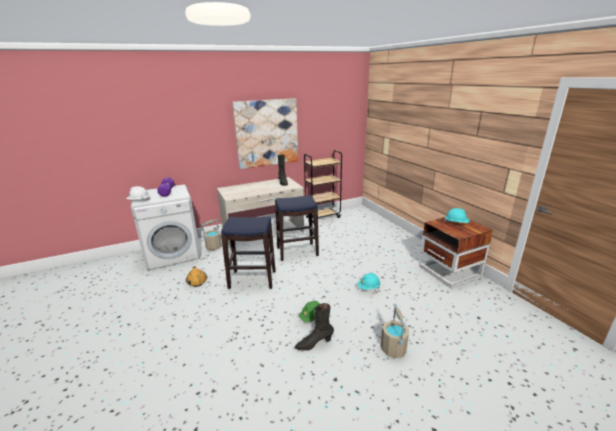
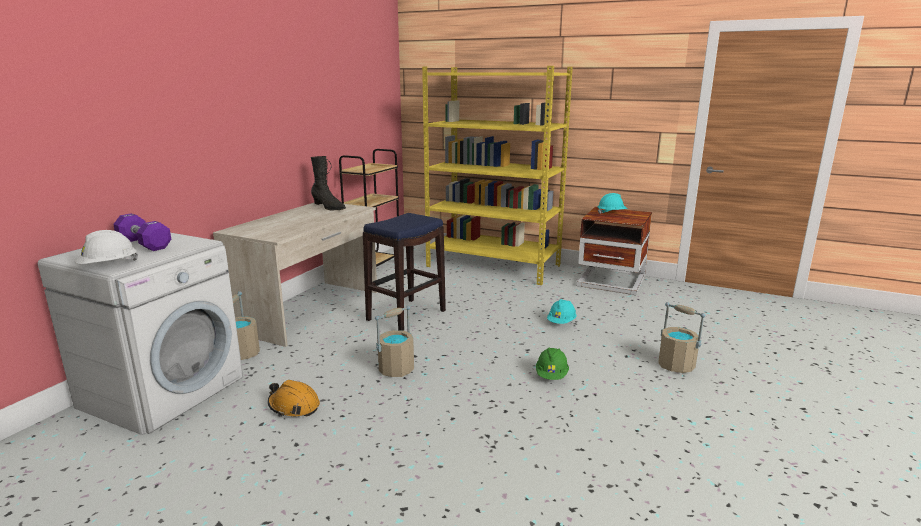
camera: 40 degrees left, 5 degrees down
(252, 279) = (396, 369): stool -> beige bucket
(267, 133) = (284, 118): picture -> none
(314, 344) = (598, 398): black boot -> none
(387, 235) = (493, 266): none -> yellow bookcase

